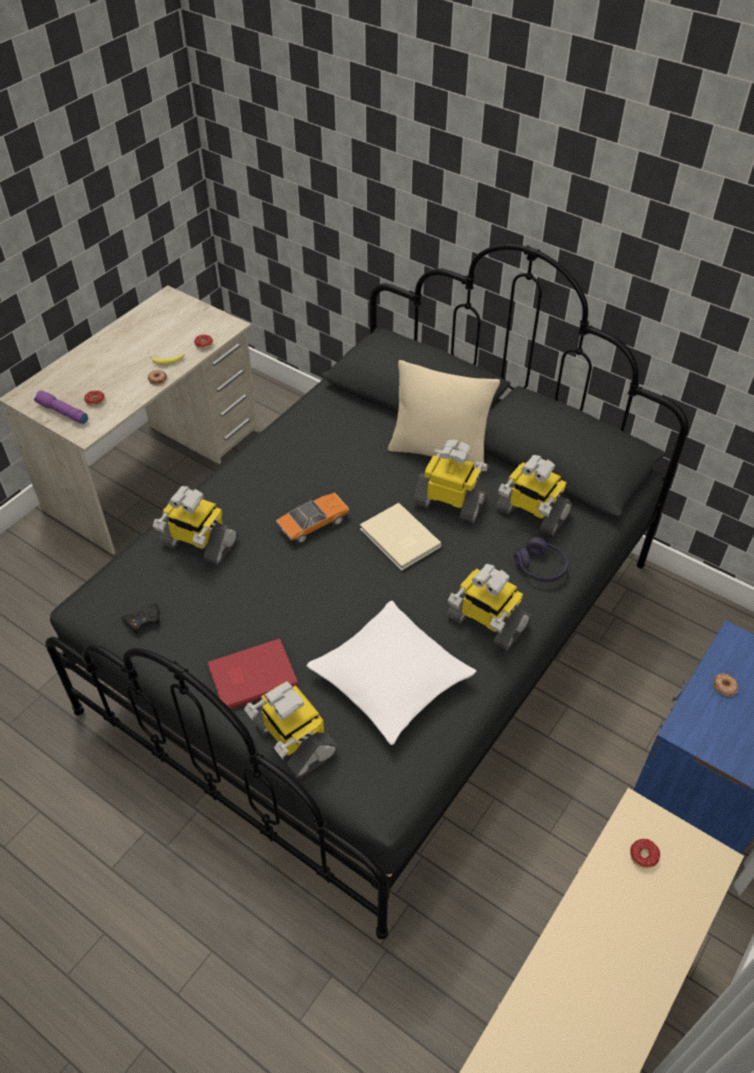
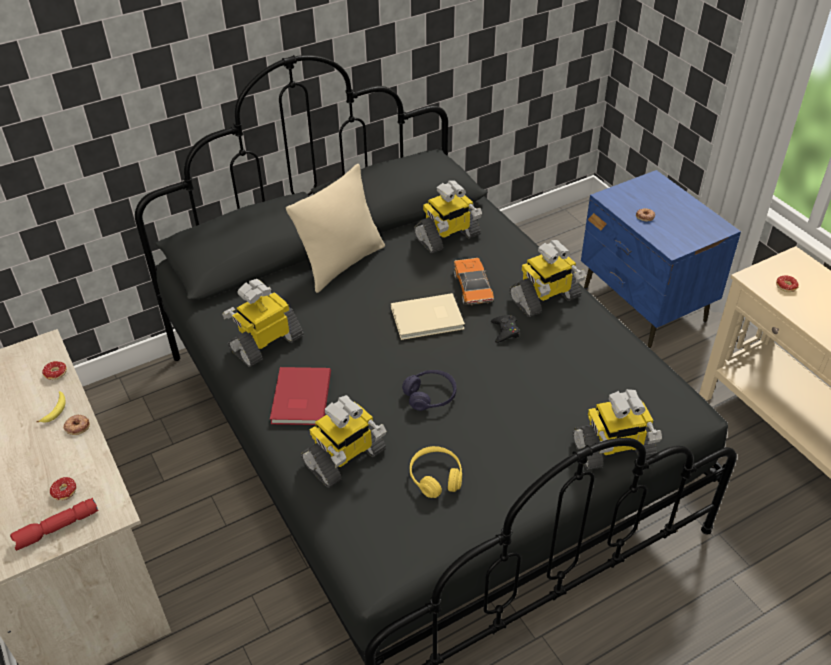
camera: 65 degrees left, 5 degrees down
(62, 412) = (57, 529): purple flashlight -> red flashlight
(143, 620) = (422, 528): black game controller -> black game controller (505, 331)
(202, 611) = (436, 477): none -> yellow headphones
(251, 675) = (530, 460): red book -> red book (299, 398)
(313, 523) = (373, 367): toy car -> toy car (472, 288)
(391, 679) = (576, 371): white pillow -> none
(450, 502) = (406, 276): toy robot -> toy robot (266, 343)
(540, 567) = (506, 252): purple headphones -> purple headphones (430, 396)

